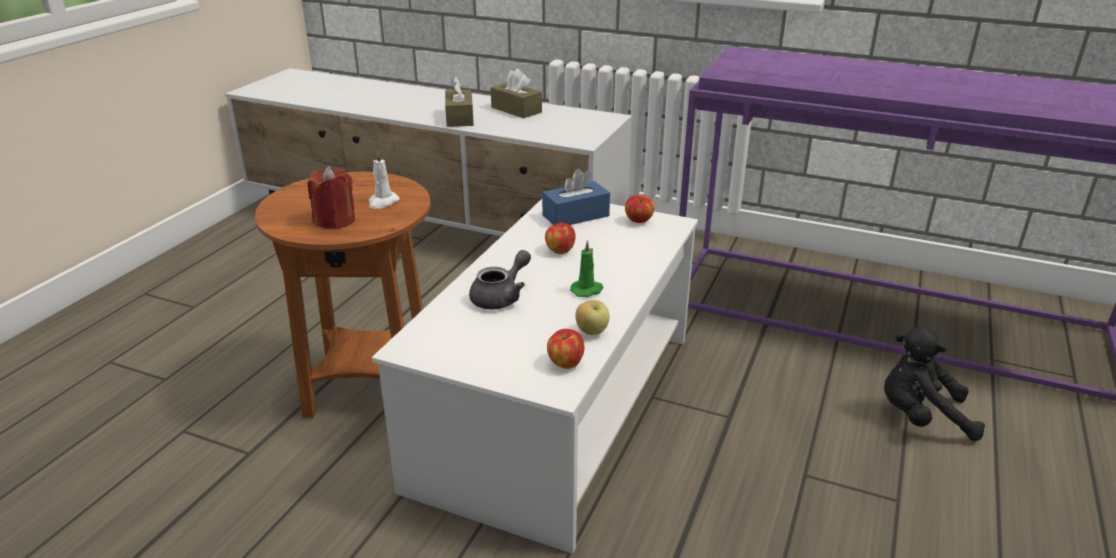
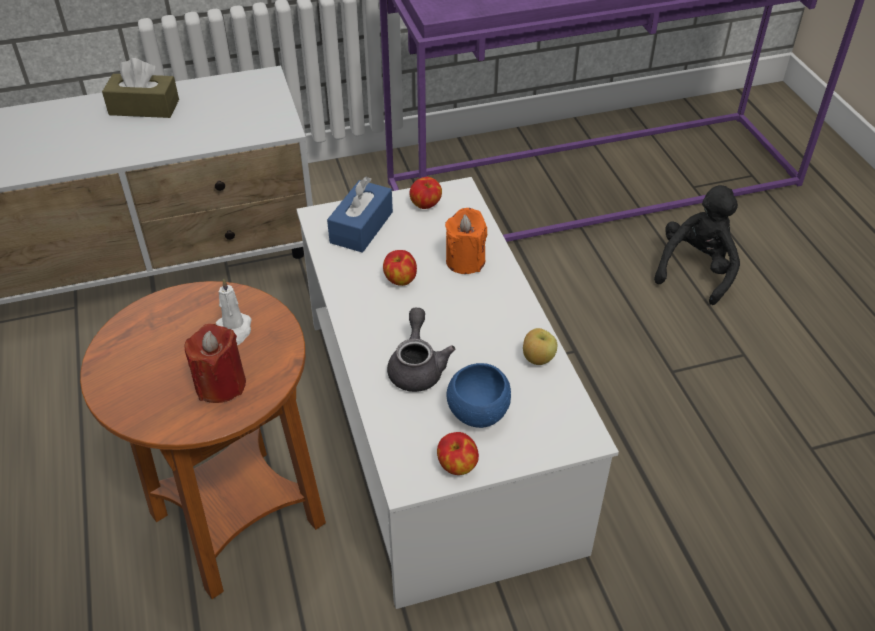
camera: 40 degrees left, 15 degrees up
(459, 118) = (92, 148): brown tissue box -> none
(503, 339) = (477, 413): none -> blue bowl
(565, 363) = (557, 406): apple -> apple (457, 466)
(587, 290) = (479, 314): green candle -> none
(621, 259) = (465, 261): none -> orange candle
(920, 417) = (696, 270): black plush toy -> black plush toy turned 150 degrees clockwise

